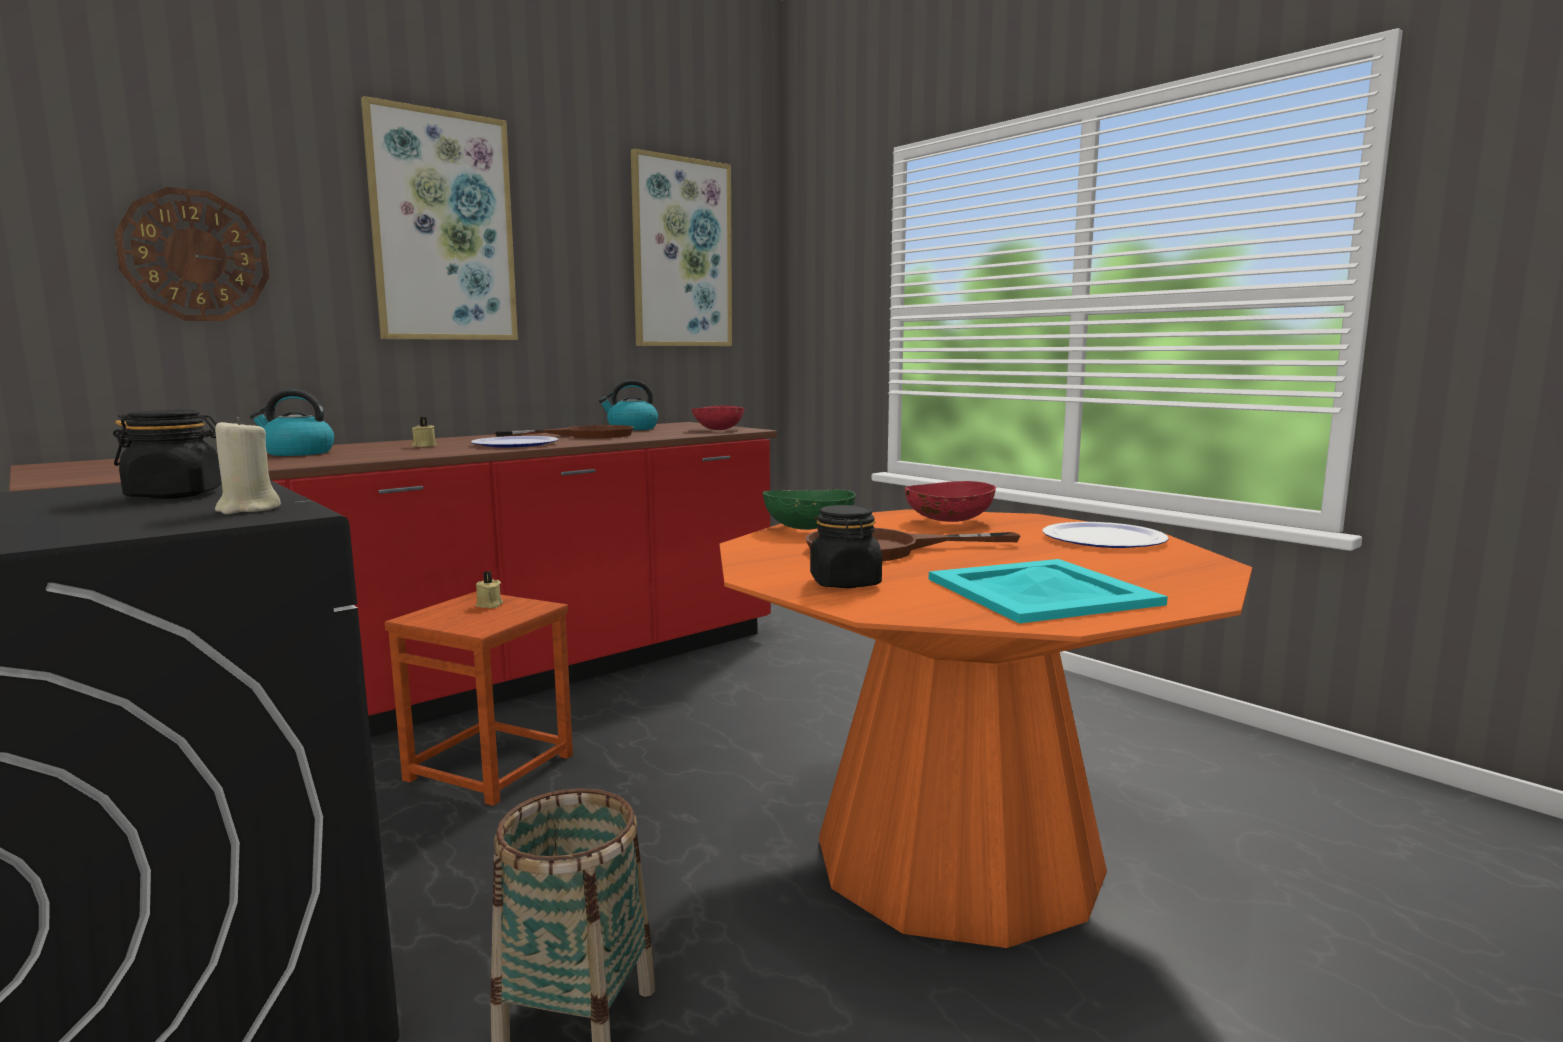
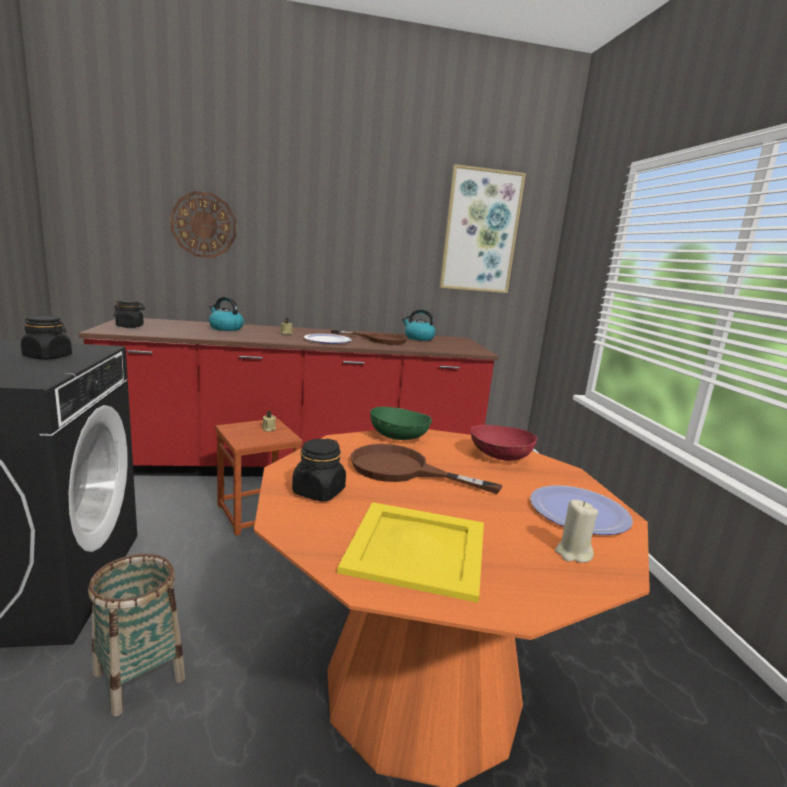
camera: 30 degrees right, 5 degrees up
(95, 471) = (130, 326): none -> black jar
(248, 509) = (32, 374): beige candle -> beige candle (573, 553)
(443, 227) = (328, 212): picture -> none
(718, 430) = (462, 348): red bowl -> none
(1038, 591) = (416, 547): turquoise tray -> yellow tray

